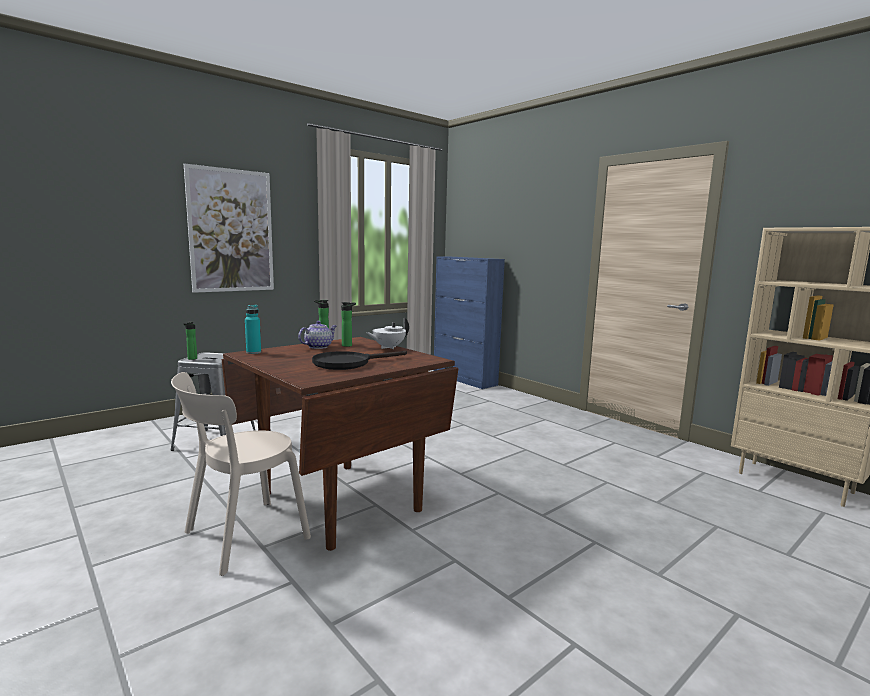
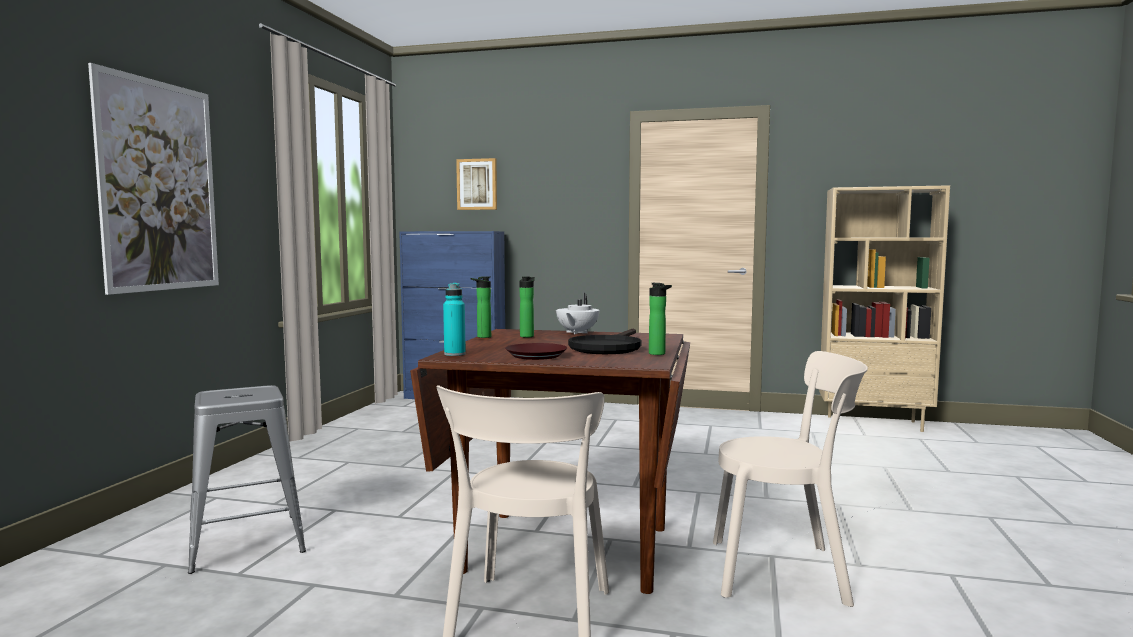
camera: 35 degrees left, 5 degrees down
(191, 359) = (216, 400): bottle -> bottle (658, 354)
(283, 361) = (535, 356): none -> brown plate
(318, 347) = (501, 341): teapot -> none
(441, 576) = (785, 572): none -> beige chair
(491, 222) = (477, 184): none -> picture

